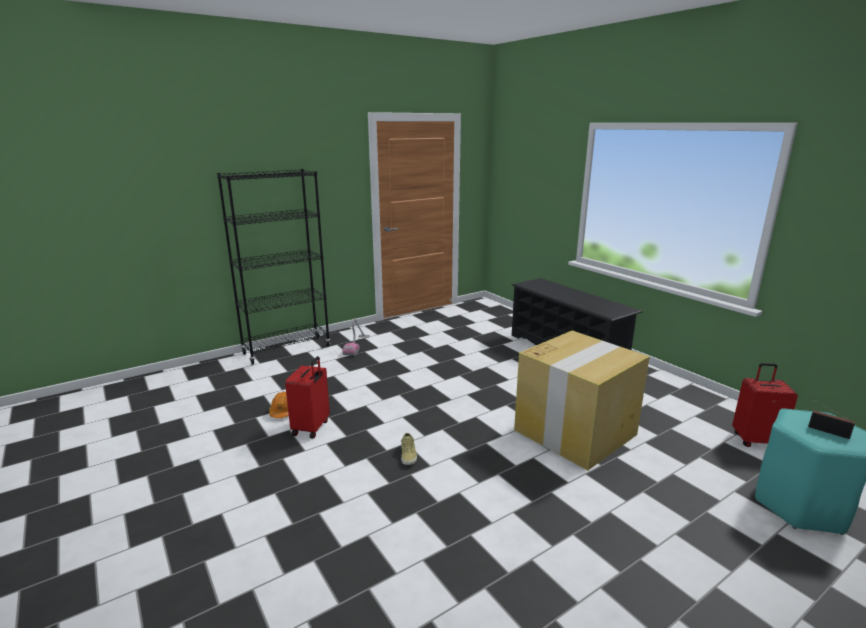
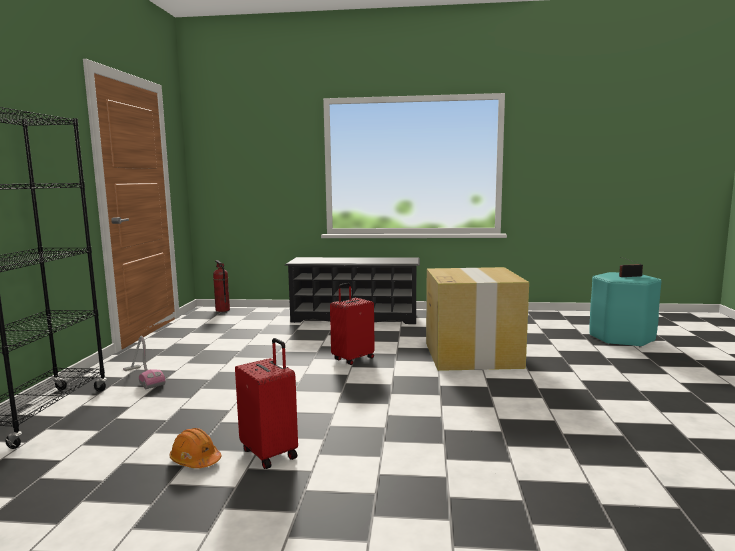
camera: 50 degrees left, 10 degrees down
(409, 455) = (410, 420): beige shoe -> none
(492, 306) = (222, 310): none -> fire extinguisher
(756, 440) = (549, 322): red suitcase -> red suitcase (352, 359)

